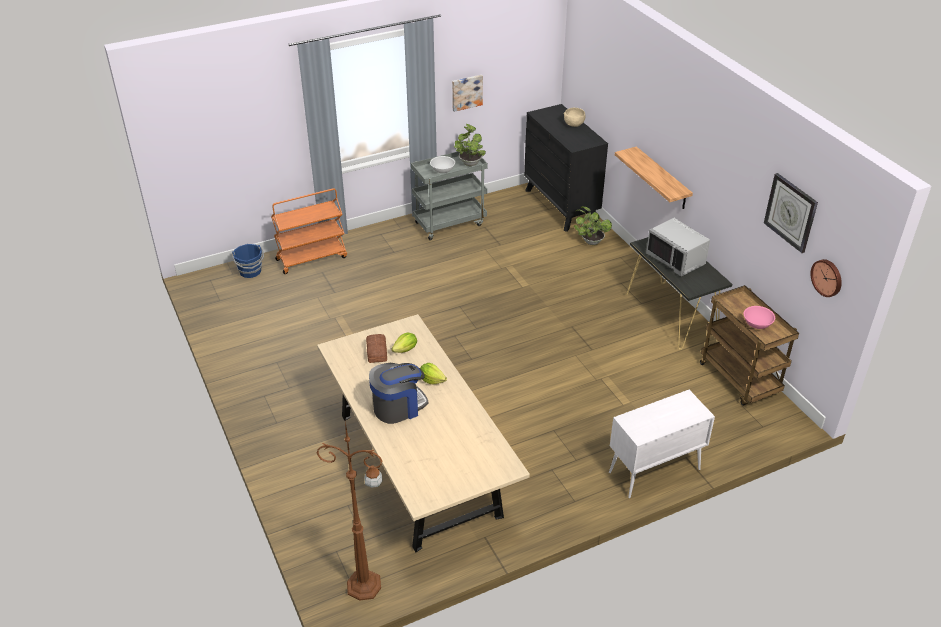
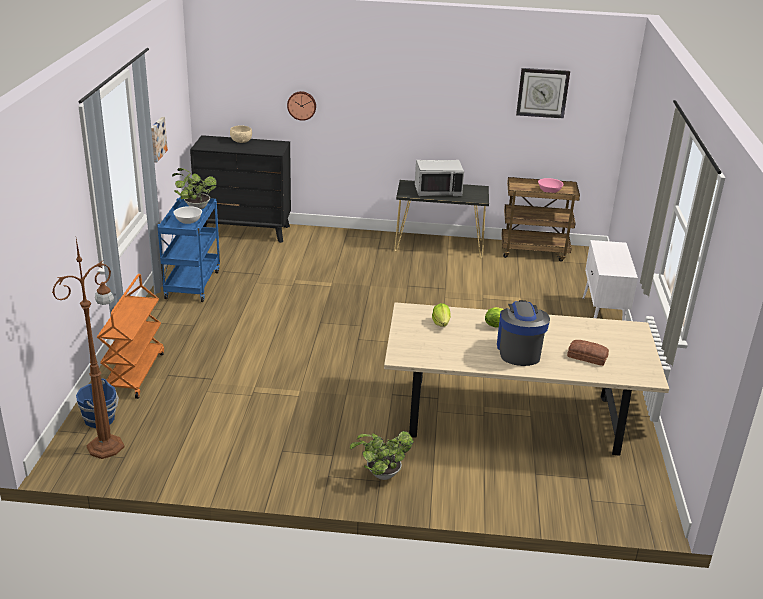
camera: 60 degrees left, 10 degrees down
(366, 586) = (645, 497): brown floor lamp -> brown floor lamp (107, 446)
(376, 352) = (429, 338): bread -> bread (587, 357)
(450, 223) = (192, 284): grey cart -> blue cart
(590, 241) = (309, 238): potted plant -> potted plant (381, 474)
(662, 179) = (374, 140): shelf -> none
(827, 277) = (591, 124): wall clock -> wall clock (302, 105)

